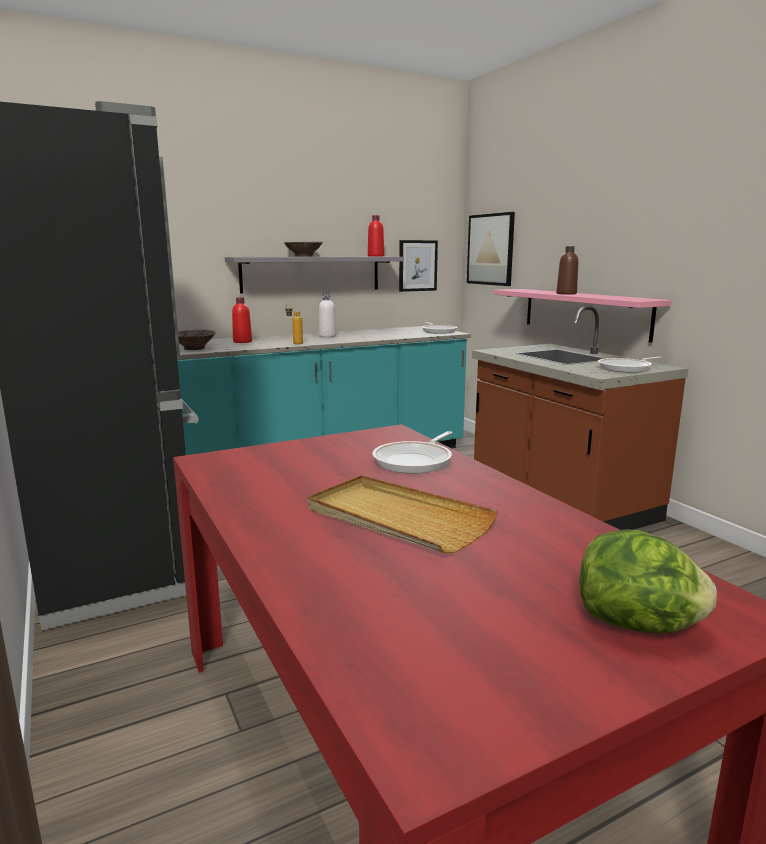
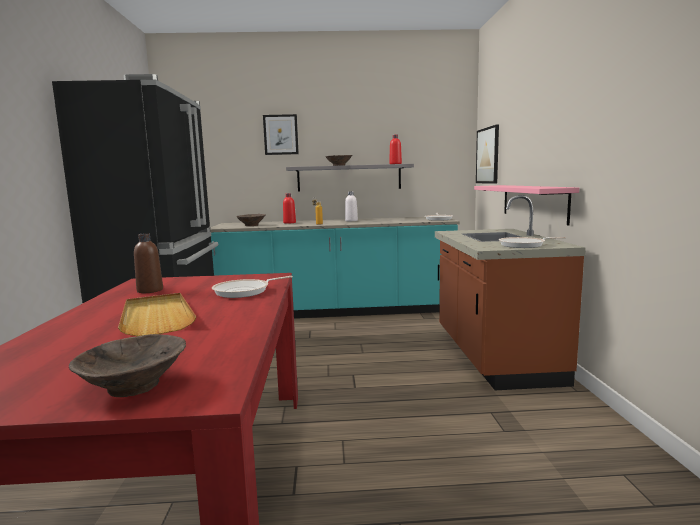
camera: 25 degrees right, 5 degrees down
(417, 265) = (435, 170): picture -> picture (281, 134)
(566, 294) = (512, 186): brown bottle -> brown bottle (150, 290)
(637, 625) = (134, 386): lettuce -> brown bowl

